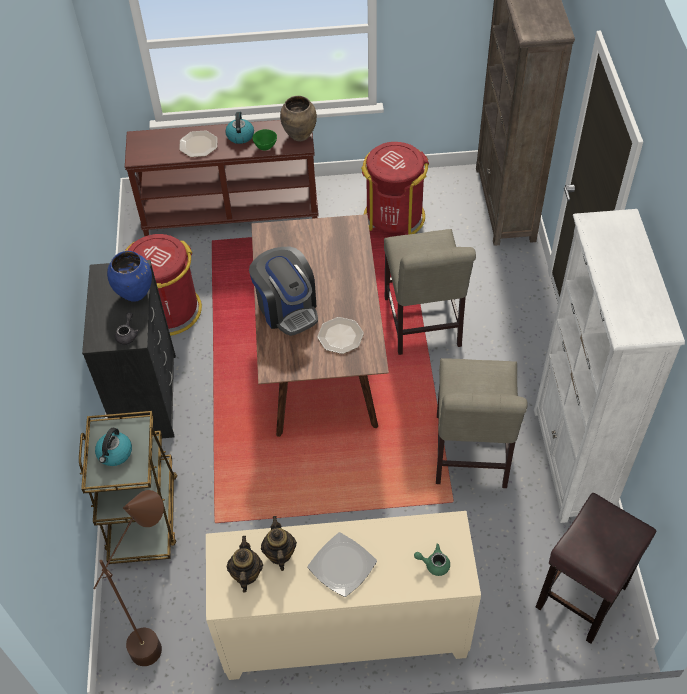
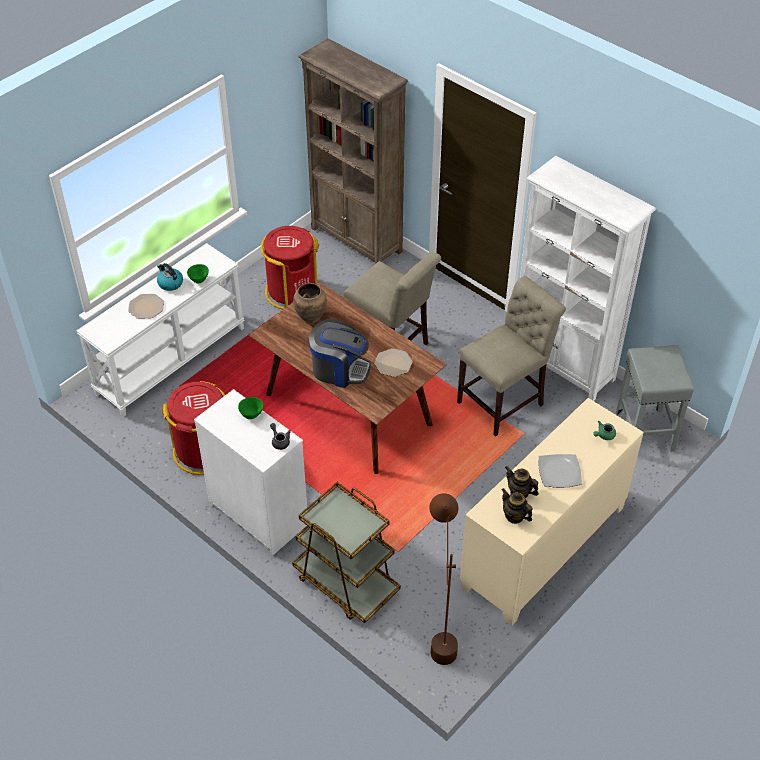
camera: 45 degrees left, 5 degrees down
(115, 454) = (342, 523): kettle -> none
(135, 293) = (251, 414): blue vase -> green bowl
(148, 397) = (259, 514): black dresser -> white dresser
(231, 213) = (170, 360): brown console table -> white console table
(300, 136) = (214, 259): brown vase -> brown vase (311, 317)
(470, 456) = (504, 402): beige chair -> beige chair turned 90 degrees counterclockwise
(582, 595) = (644, 430): brown stool -> grey stool

